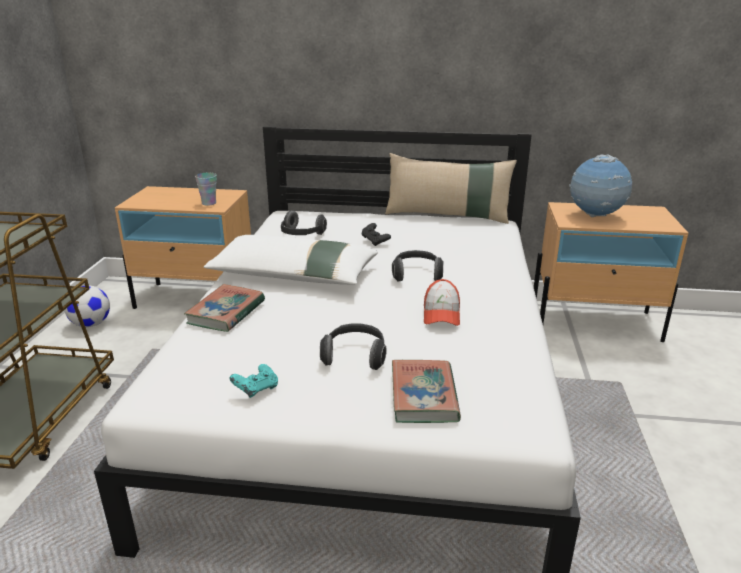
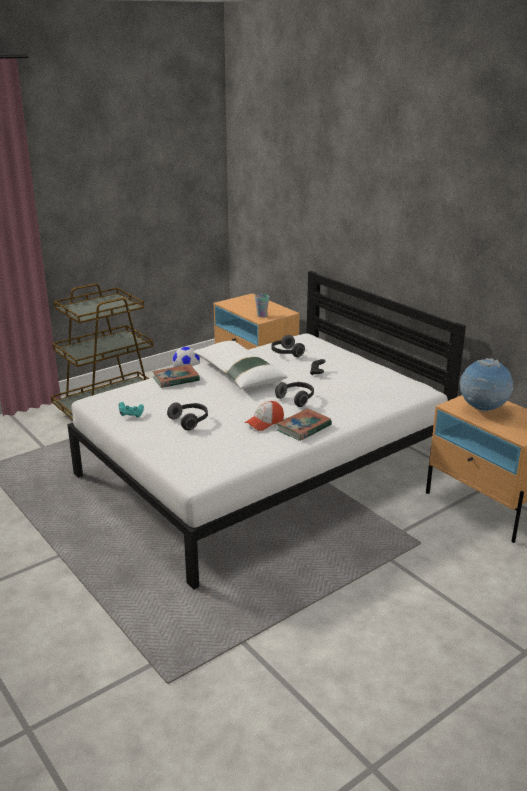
camera: 45 degrees right, 0 degrees up
(423, 396) = (183, 448): book -> book (304, 428)
(447, 216) = (401, 374): beige pillow -> none

